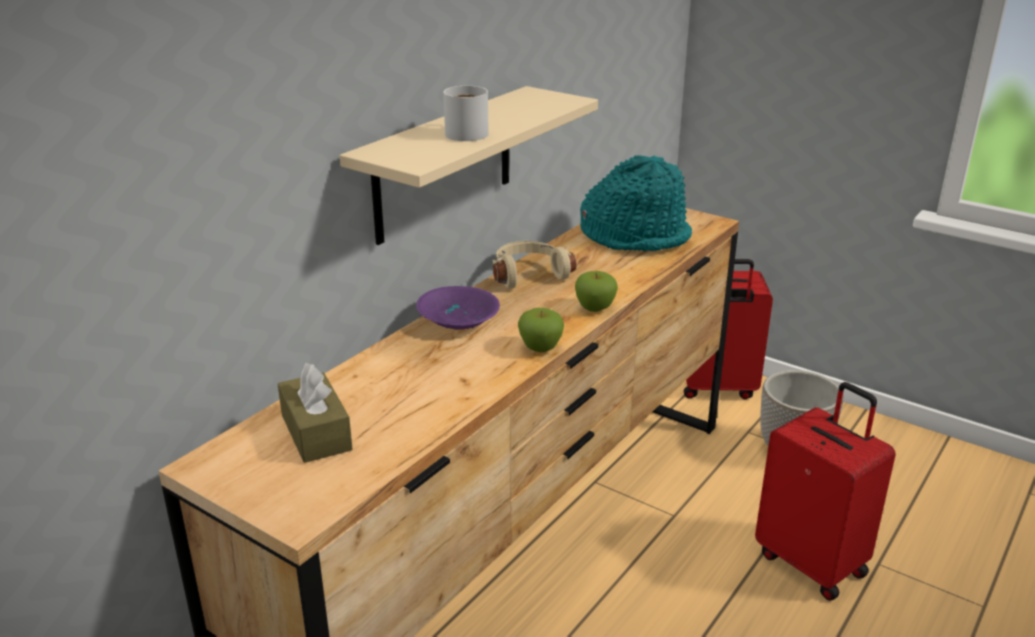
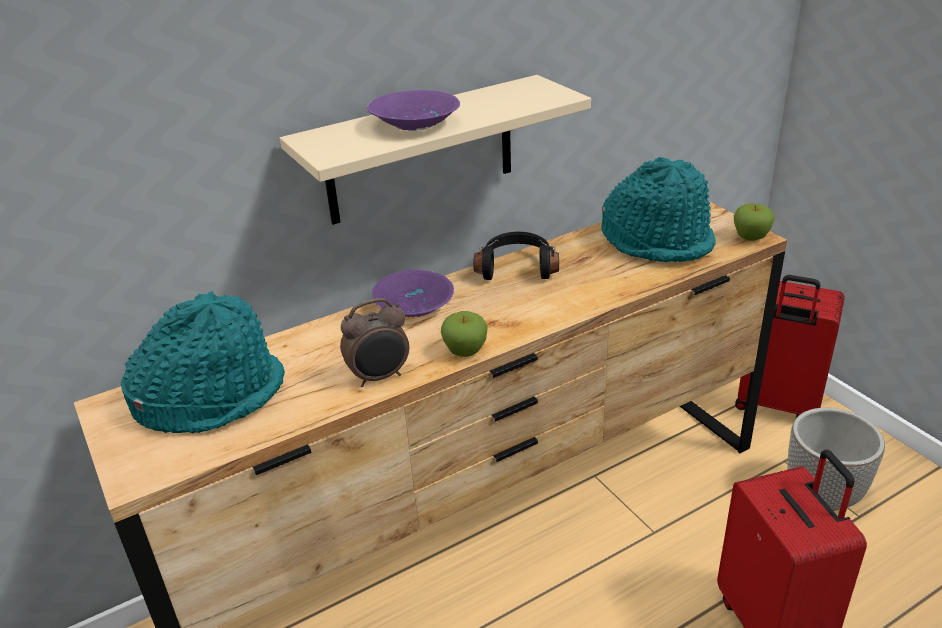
camera: 25 degrees right, 5 degrees up
(316, 432) = (211, 396): brown tissue box -> turquoise hat
(462, 131) = (413, 123): white mug -> purple bowl
(477, 383) = (380, 377): none -> alarm clock
(528, 274) = (517, 267): beige headphones -> black headphones
(595, 308) = (551, 317): apple -> apple (750, 238)

